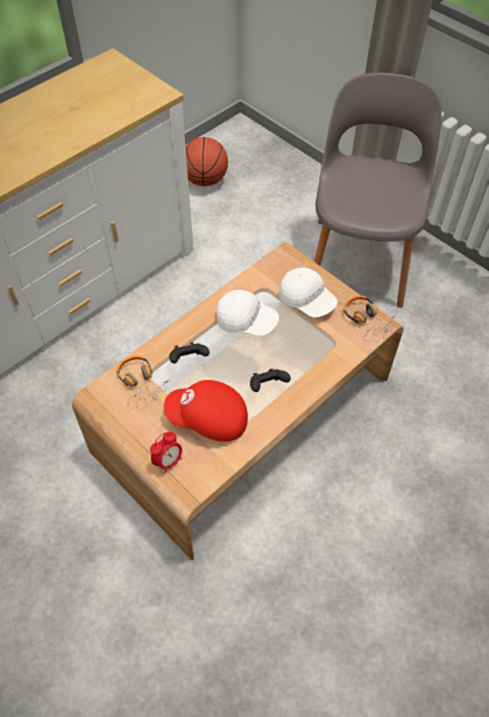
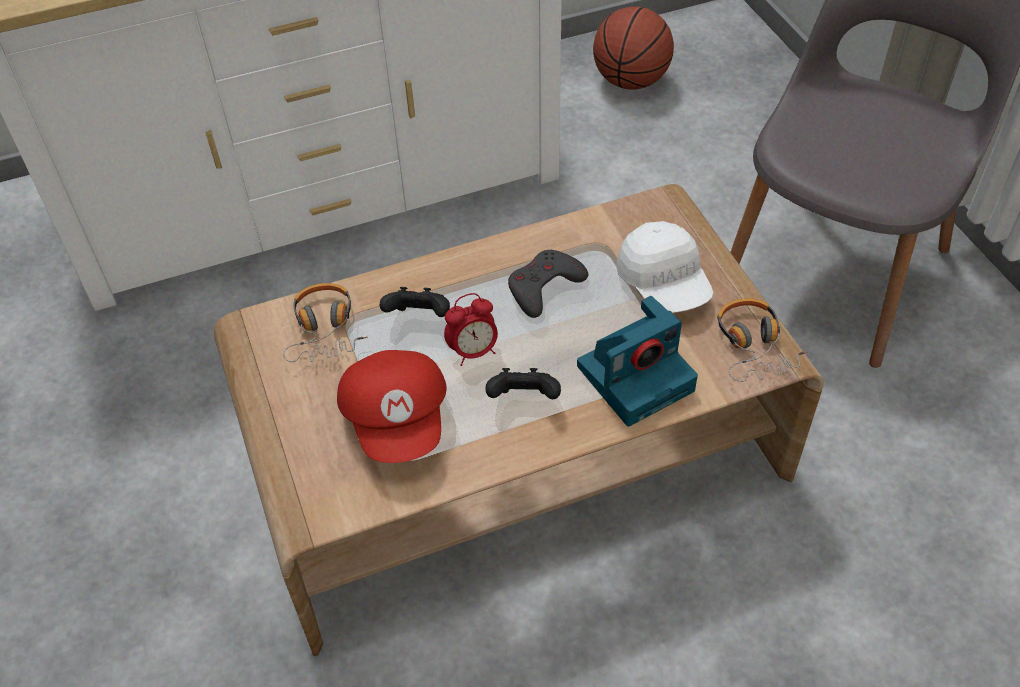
camera: 25 degrees right, 5 degrees down
(168, 461) = (300, 462): alarm clock -> alarm clock (473, 352)
(208, 419) = (399, 419): red cap -> red cap turned 135 degrees counterclockwise
(246, 321) = (544, 287): white cap -> grey game controller
(317, 355) = (636, 376): none -> camera

